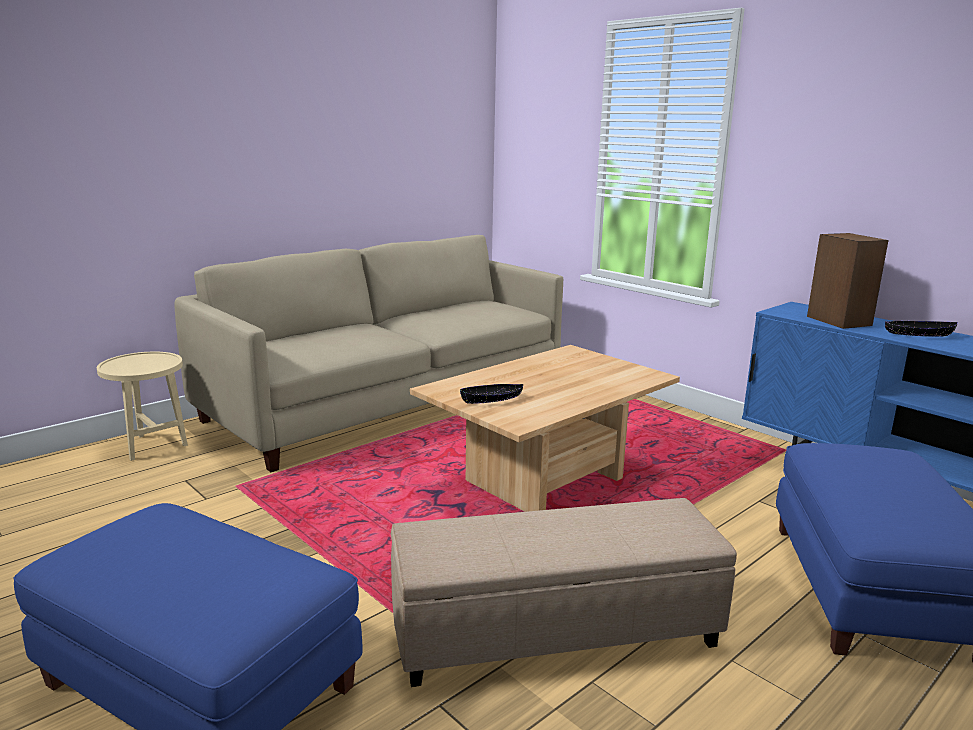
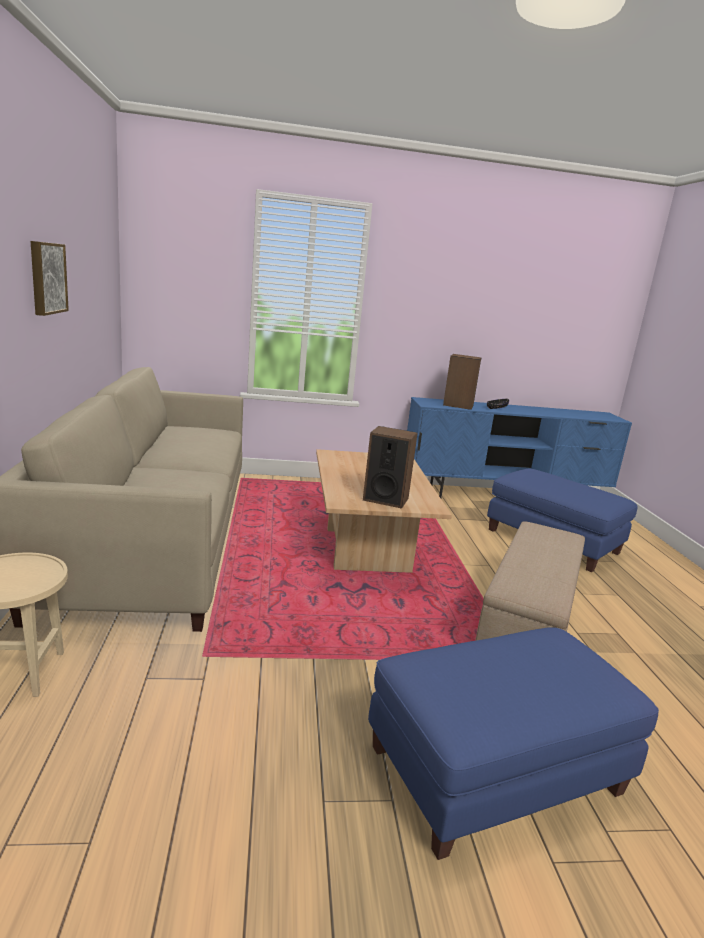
camera: 55 degrees left, 0 degrees up
(311, 140) = (46, 278): none -> picture
(491, 400) = (385, 499): black bowl -> speaker

